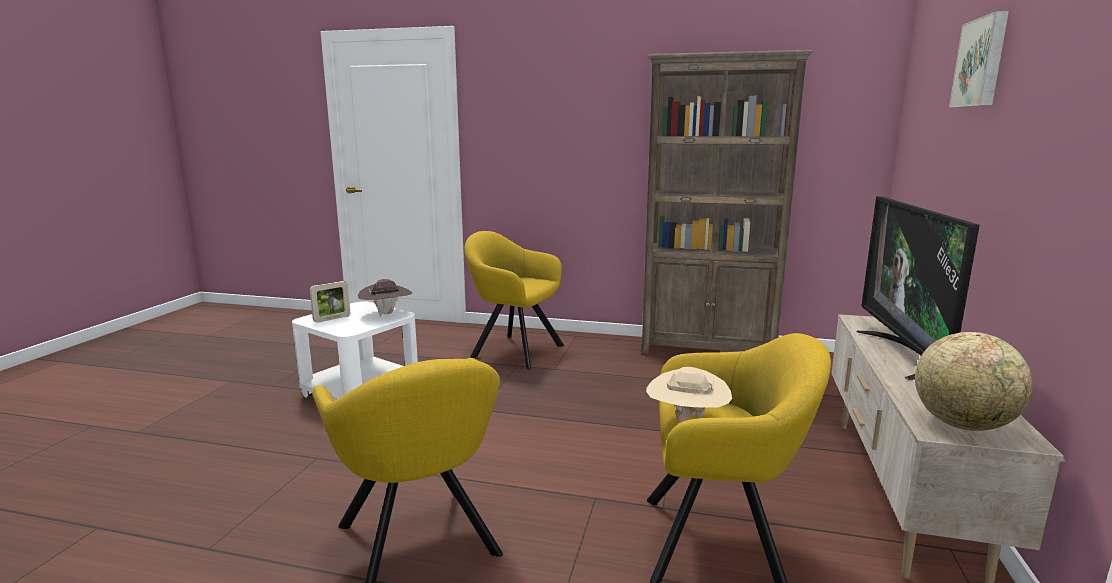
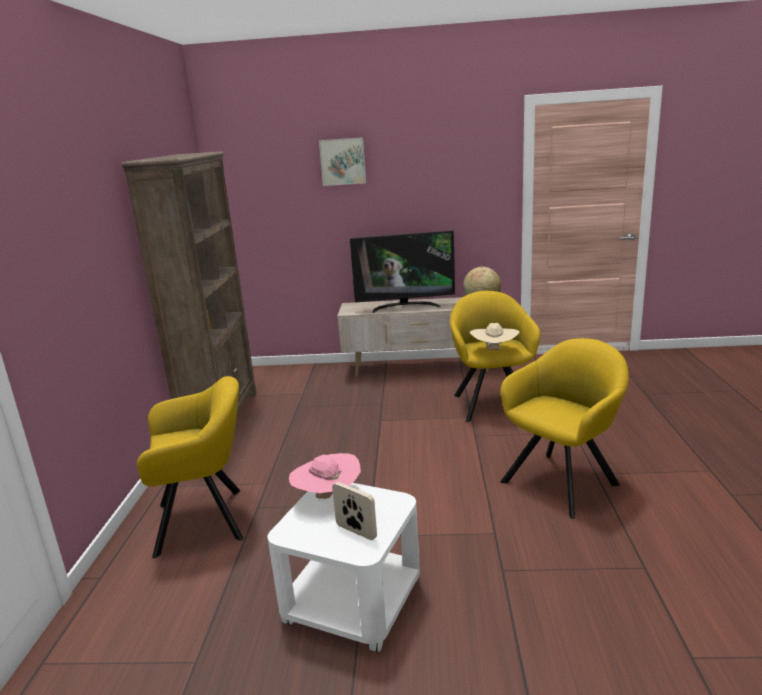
camera: 100 degrees left, 5 degrees up
(387, 314) = (327, 497): brown hat -> pink hat
(513, 350) = (207, 520): yellow armchair -> yellow armchair turned 120 degrees counterclockwise

